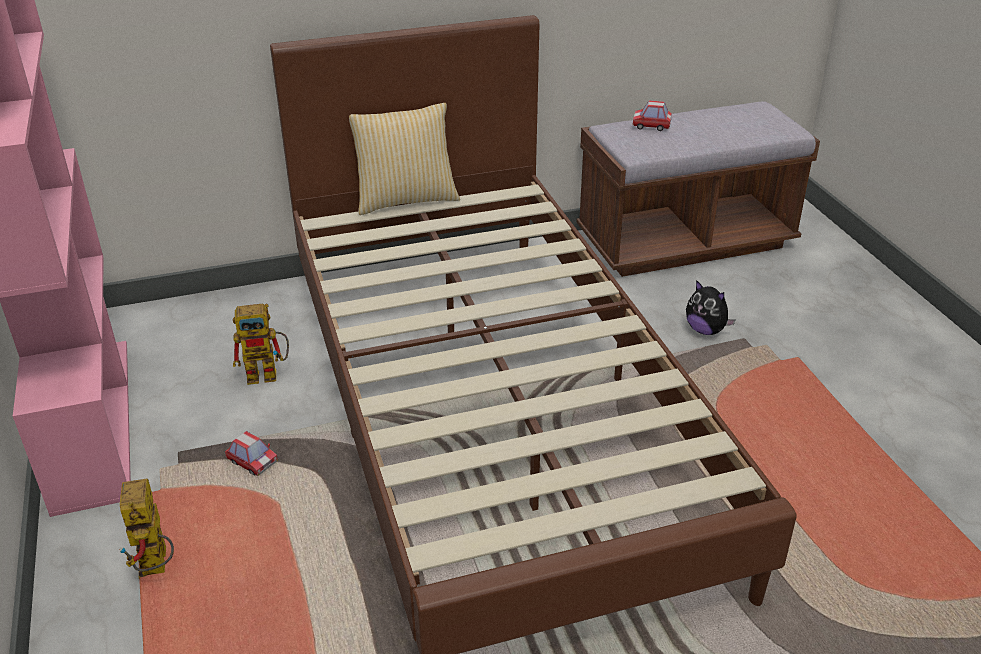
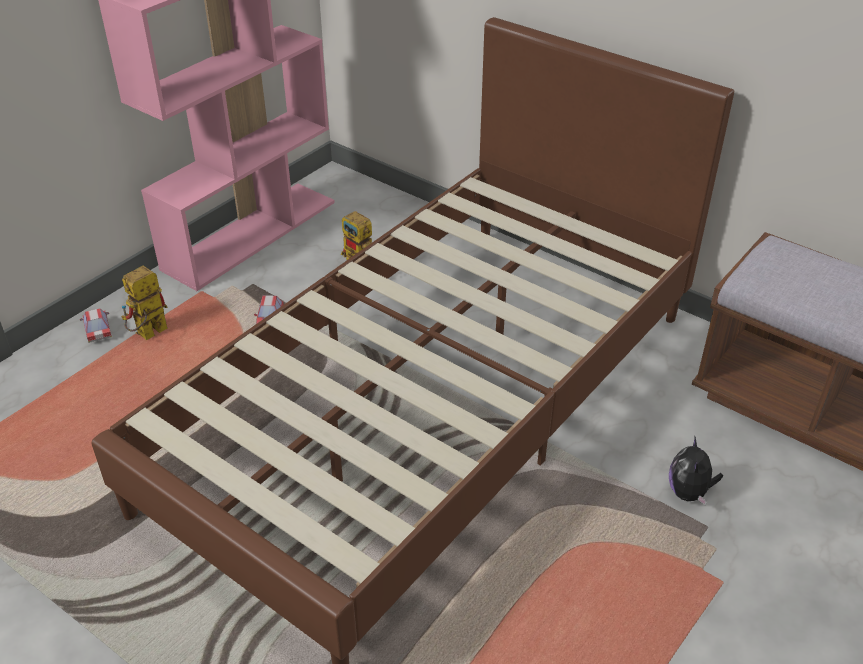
camera: 55 degrees right, 5 degrees up
(405, 199) = (560, 207): pillow -> none
(651, 126) = (818, 268): toy car -> toy car (98, 331)

